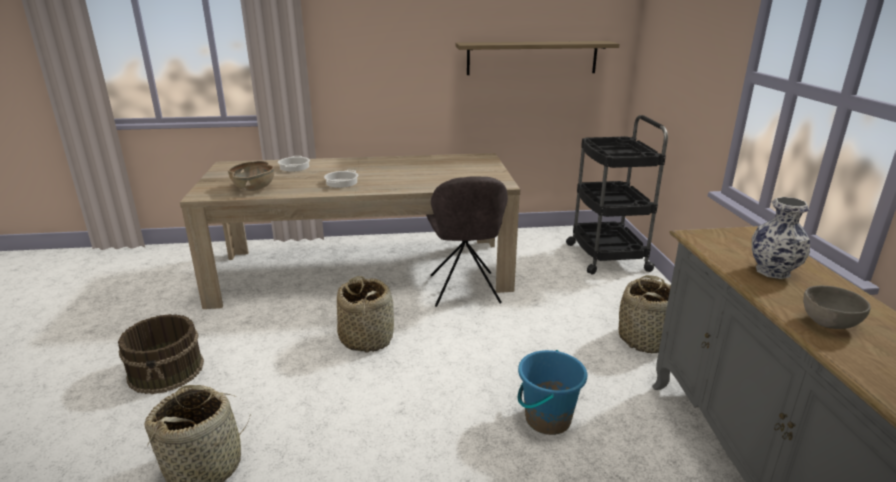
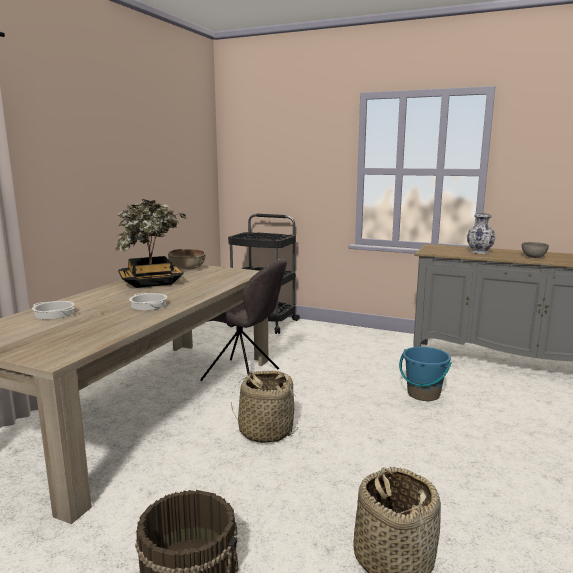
camera: 60 degrees left, 10 degrees down
(254, 188) = (86, 335): brown bowl -> brown bowl (187, 268)
(412, 164) = (151, 282): none -> potted plant
(532, 58) = (170, 179): shelf -> none
(645, 339) = (367, 345): basket -> none

